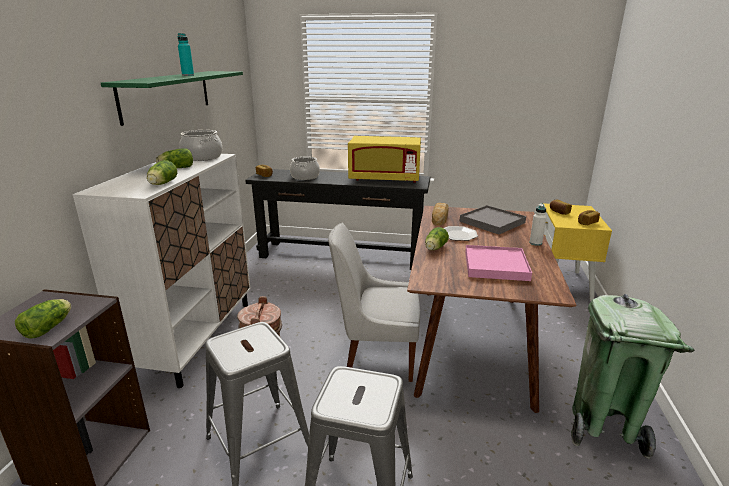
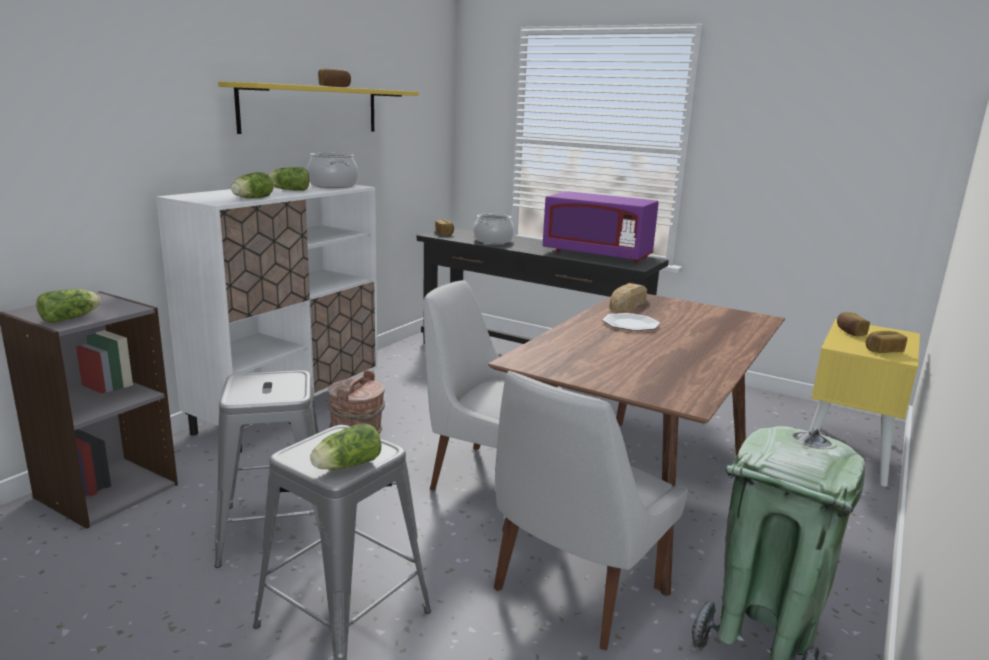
camera: 20 degrees right, 5 degrees down
(167, 95) = (311, 109): green shelf -> yellow shelf
(188, 75) = (335, 86): turquoise bottle -> bread
(385, 179) = (597, 255): yellow microwave -> purple microwave
(434, 248) = (578, 332): lettuce -> lettuce (345, 466)
(486, 428) = (574, 592): none -> white chair
(492, 222) = (700, 319): grey tray -> none
(496, 266) = (642, 362): pink tray -> none
(535, 243) = (737, 349): white bottle -> none

